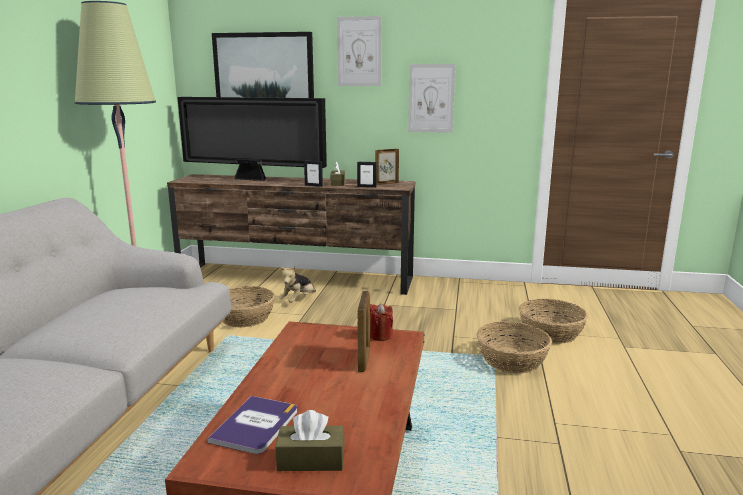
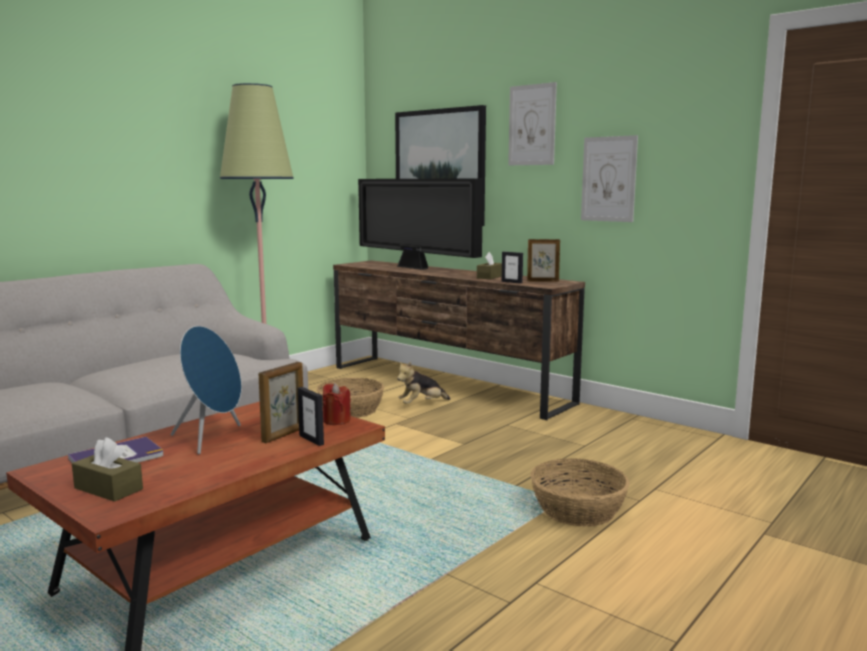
camera: 30 degrees right, 5 degrees down
(309, 380) = (212, 438): none -> blue speaker
(313, 185) = (458, 277): picture frame -> picture frame (311, 440)
(551, 333) = (676, 494): basket -> none

